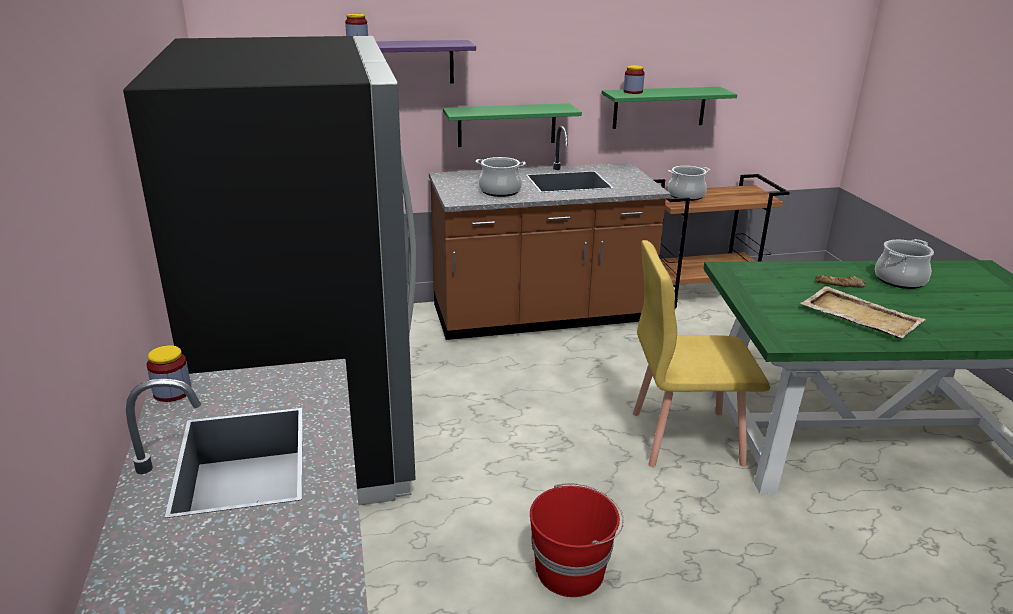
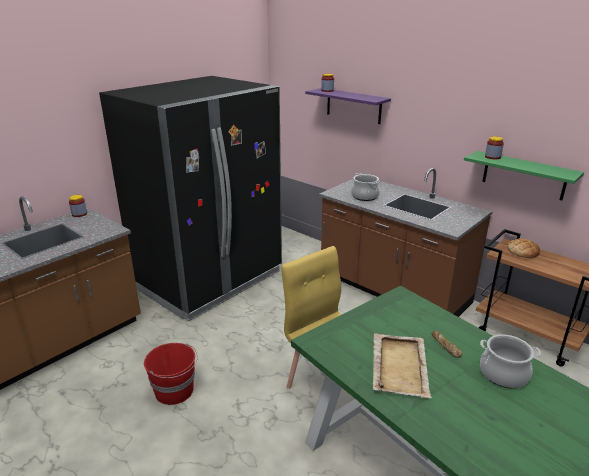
camera: 55 degrees right, 0 degrees up
(507, 125) = (409, 159): green shelf -> none
(685, 195) = (523, 251): cooking pot -> bread

